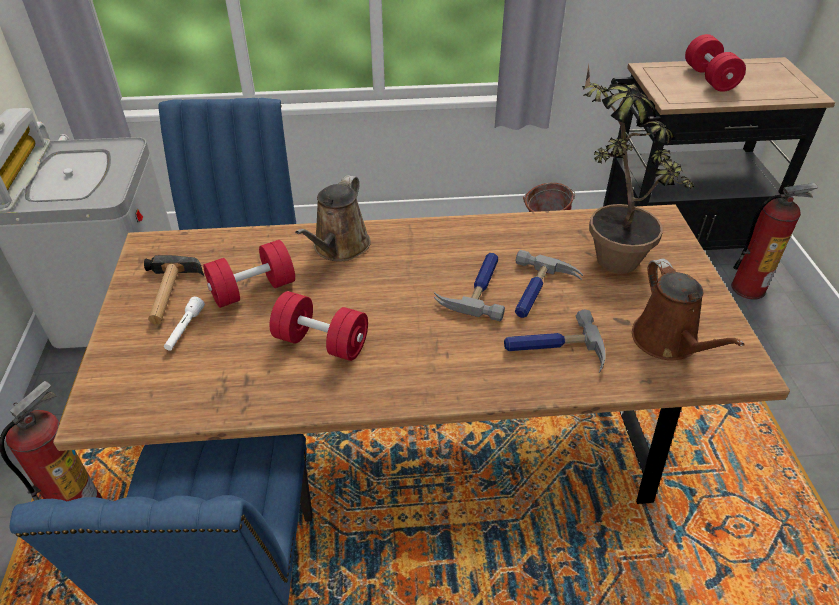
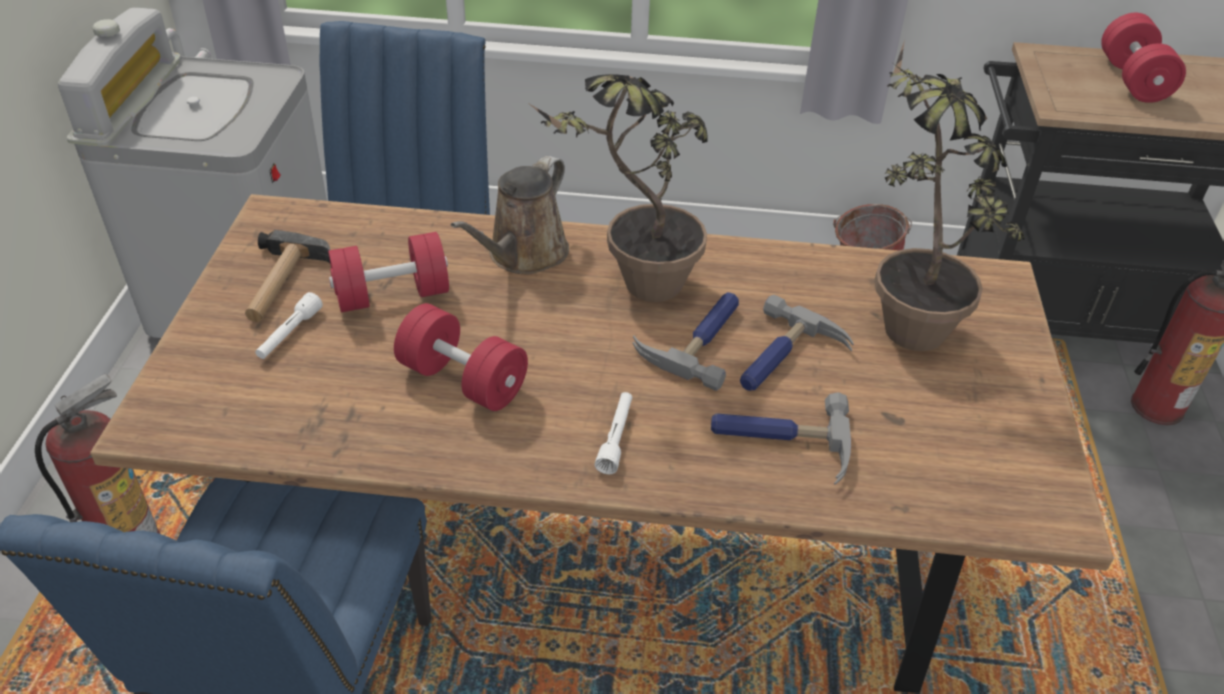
camera: 10 degrees right, 0 degrees up
(423, 261) = (634, 290): none -> potted plant
(441, 365) = (616, 438): none -> white flashlight
(668, 342) = (952, 459): brown watering can -> none

